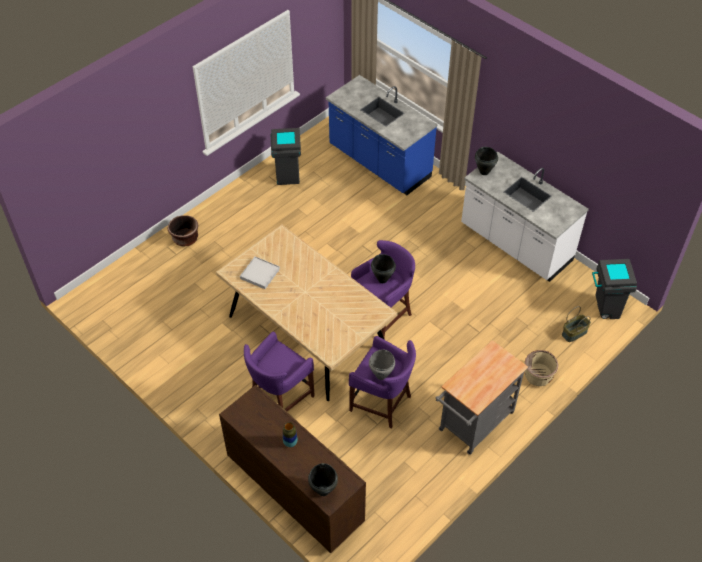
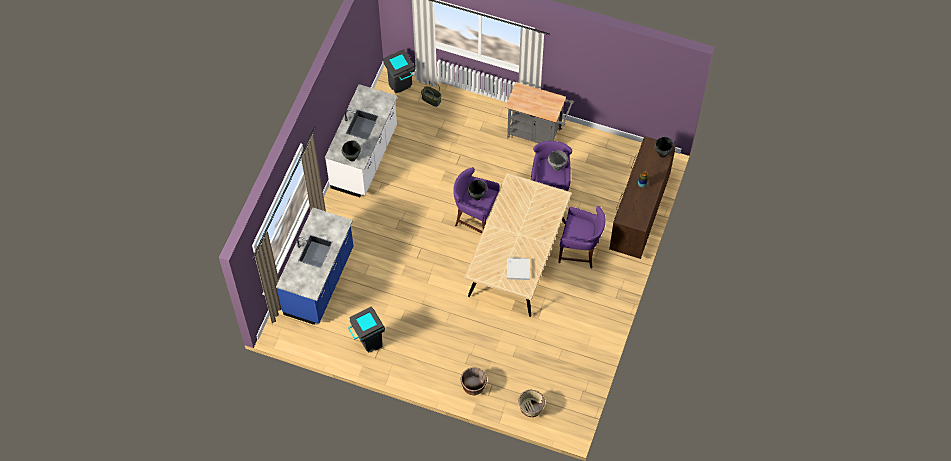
camera: 115 degrees left, 10 degrees up
(538, 376) = (479, 110): beige planter -> beige planter (531, 408)

